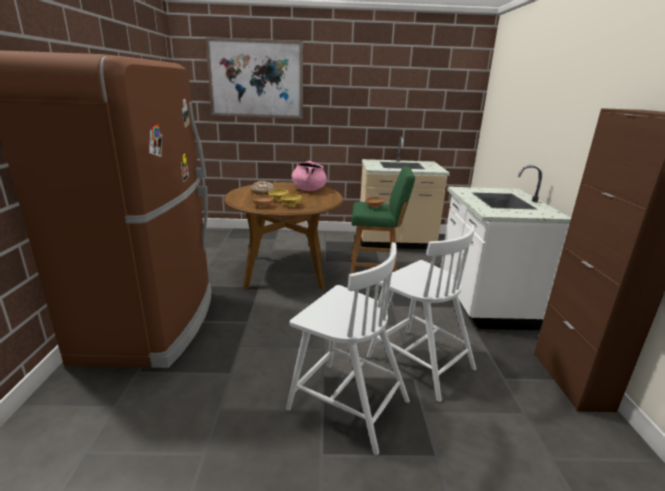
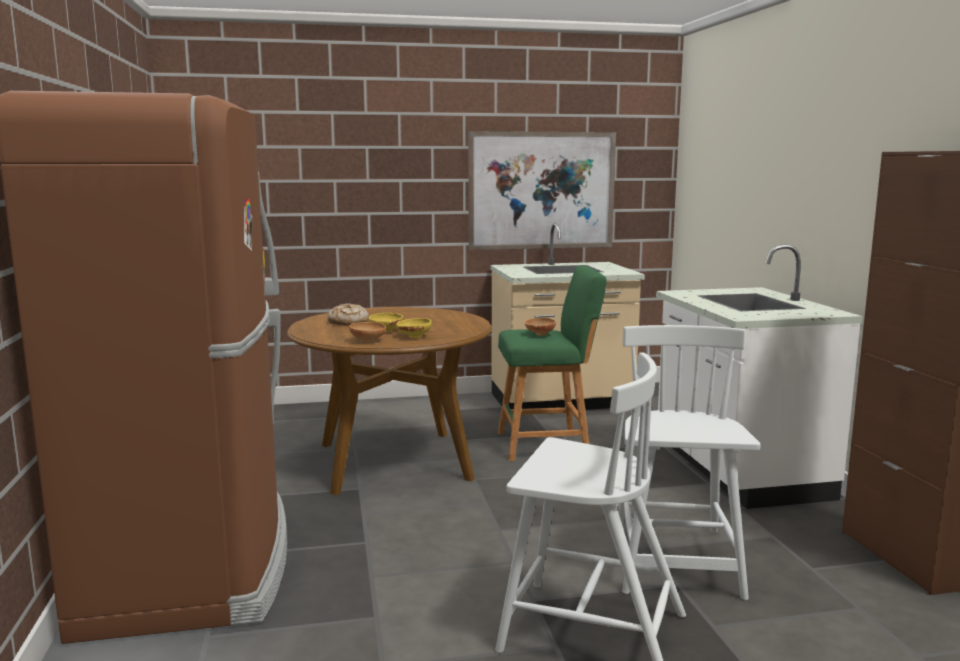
camera: 10 degrees left, 10 degrees down
(256, 79) = (304, 140): picture -> picture (542, 190)
(308, 189) = (424, 314): pink cooking pot -> none
(418, 361) = (675, 562): white chair -> white chair turned 120 degrees counterclockwise

